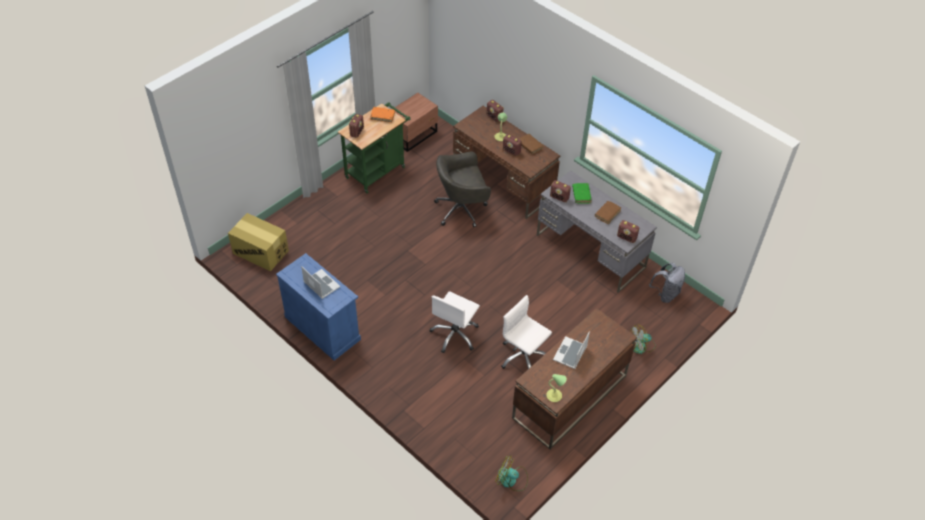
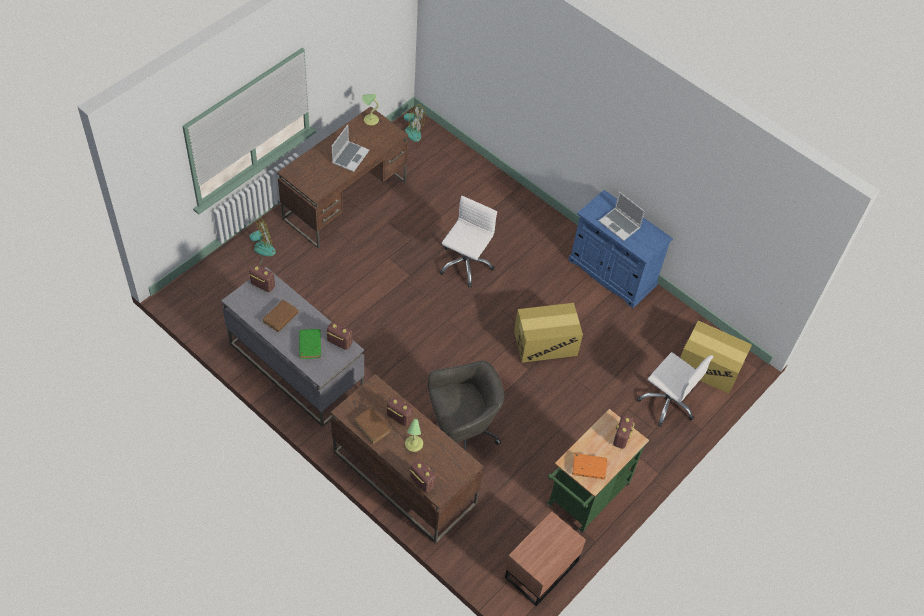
camera: 175 degrees right, 5 degrees up
(391, 269) = (545, 343): none -> cardboard box
(523, 357) = (390, 240): white office chair -> white office chair (667, 402)
(665, 294) = (214, 310): grey backpack -> none

